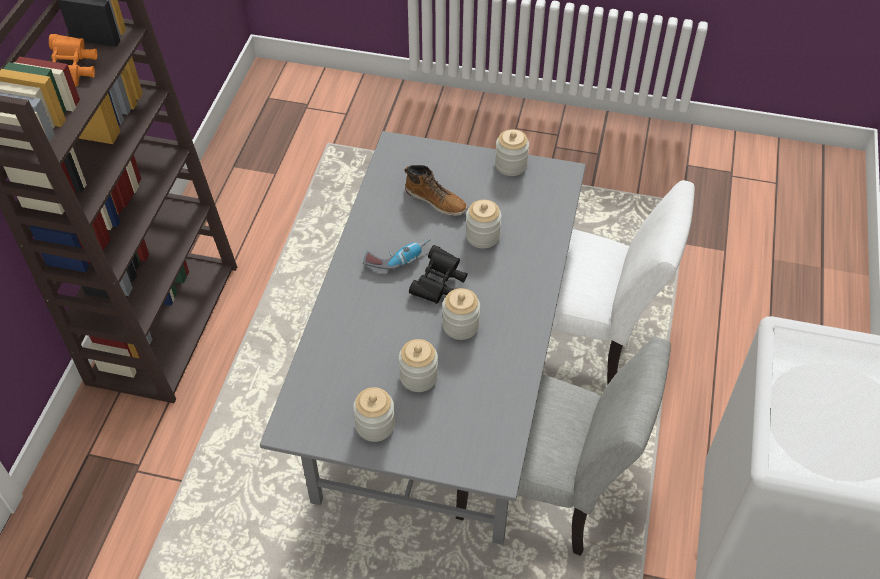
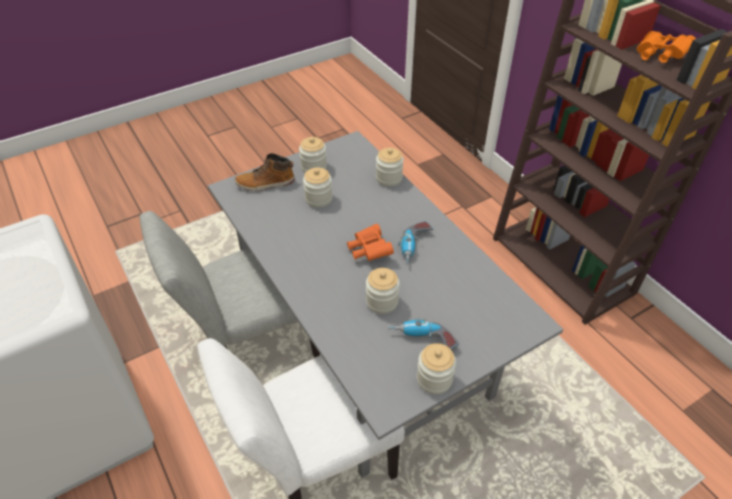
camera: 135 degrees right, 5 degrees down
(436, 200) = (446, 303): boot -> boot (265, 183)
(439, 284) = (369, 250): black binoculars -> orange binoculars
(460, 326) = (327, 237): jar -> jar (389, 178)
(487, 191) = (422, 340): none -> power drill

